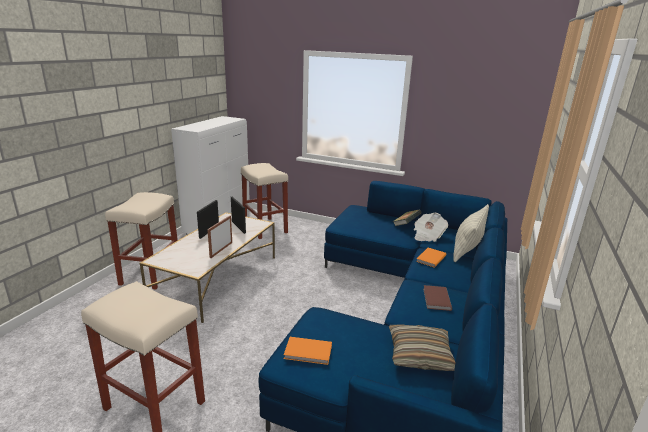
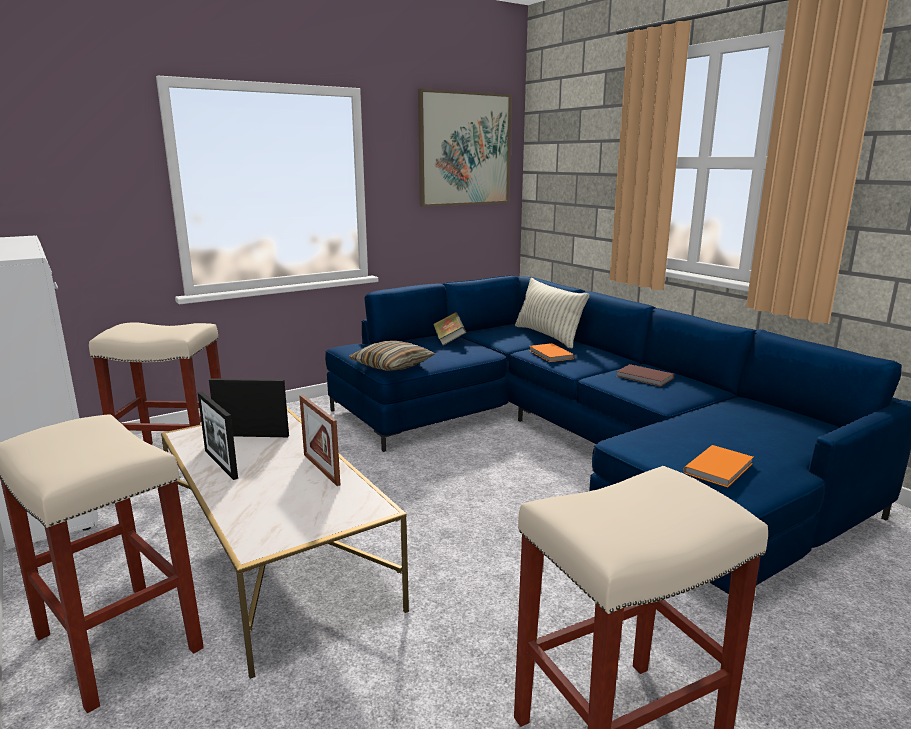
camera: 55 degrees left, 5 degrees down
(420, 355) = (751, 415): pillow -> pillow (392, 365)
(427, 236) = (492, 341): newspaper -> none
(491, 100) = (465, 149): none -> picture

